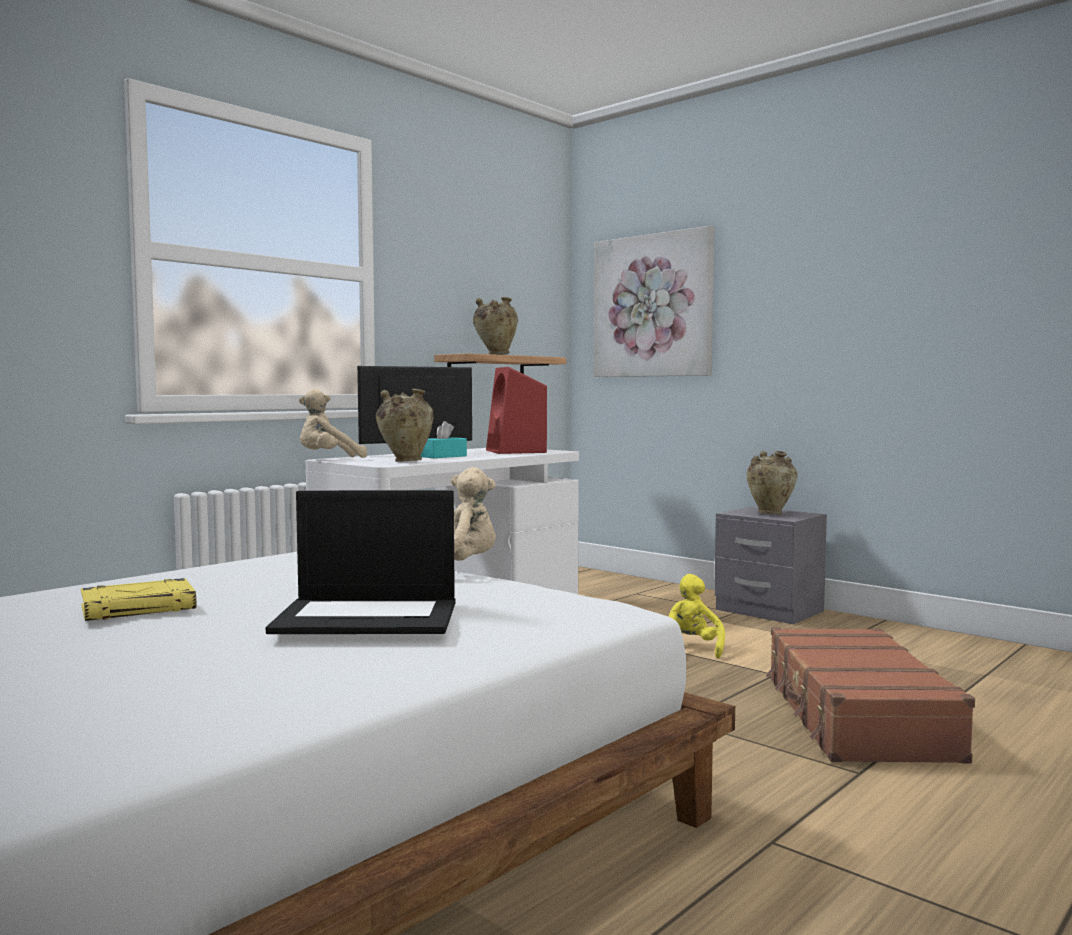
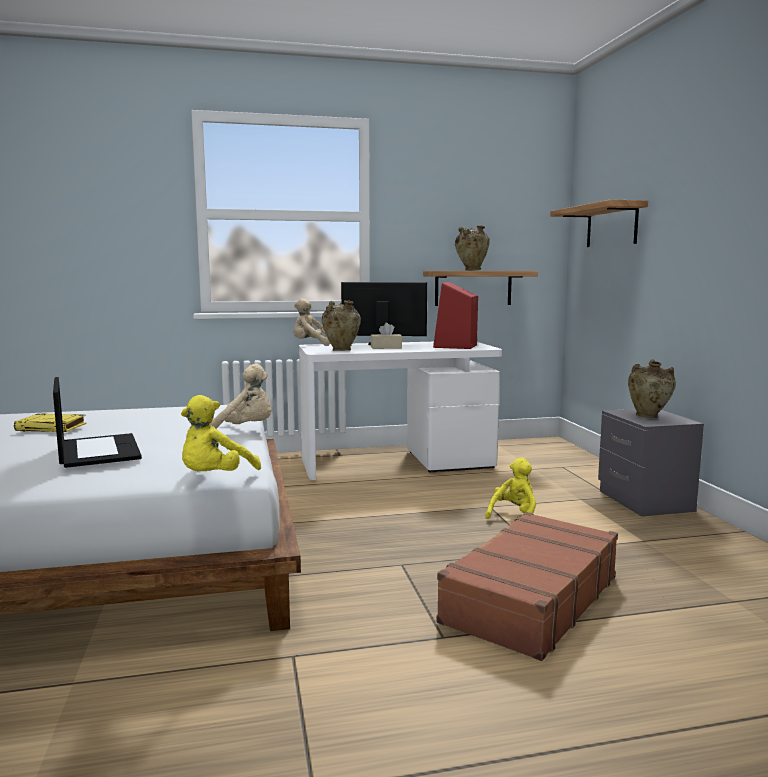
camera: 35 degrees right, 5 degrees up
(369, 617) = (97, 451): laptop -> laptop turned 150 degrees counterclockwise
(443, 456) = (386, 347): turquoise tissue box -> beige tissue box
(621, 619) = (215, 478): none -> yellow plush toy
(652, 306) = (611, 226): picture -> shelf

